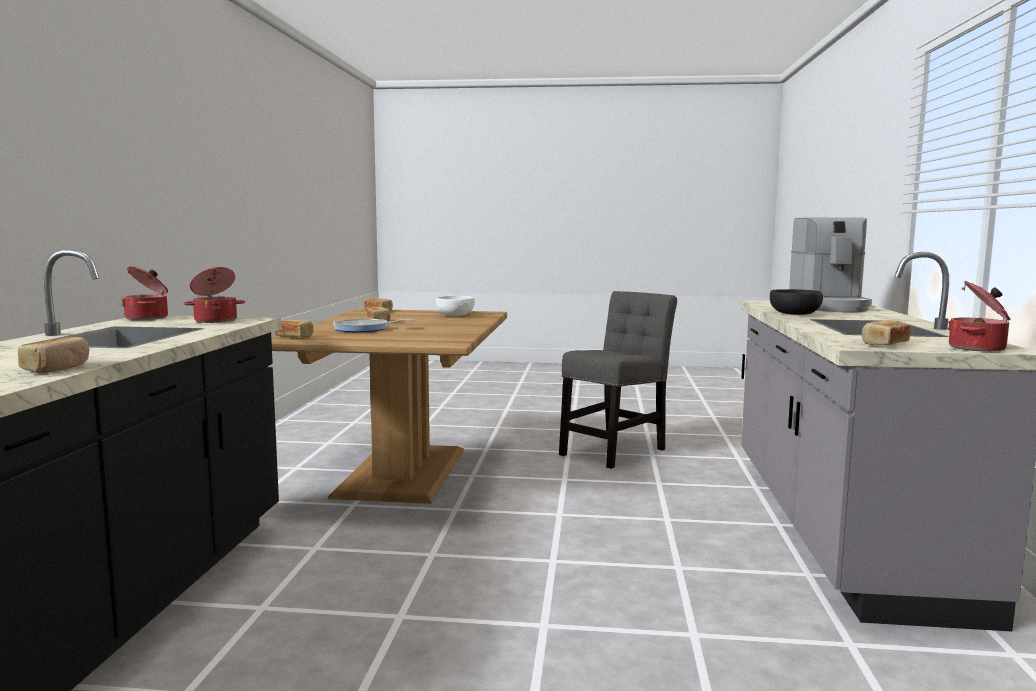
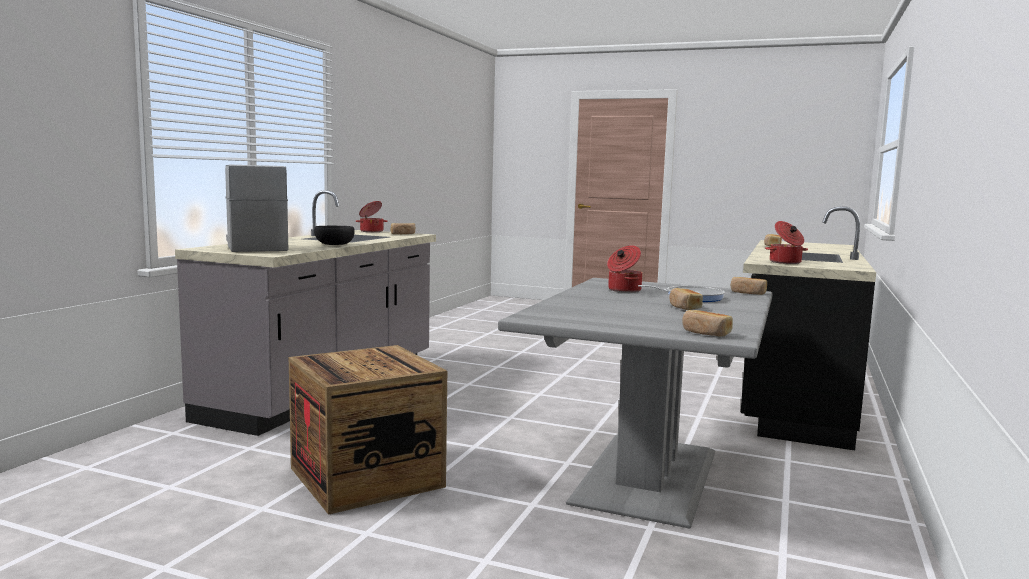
camera: 165 degrees left, 0 degrees up
(148, 318) = (850, 267): cooking pot -> cooking pot (623, 290)
(405, 472) = (644, 476): brown dining table -> grey dining table
(455, 315) = (584, 314): white bowl -> none
(615, 450) = (366, 477): grey chair -> crate
(829, 306) = (255, 247): coffee machine -> coffee machine turned 45 degrees counterclockwise

